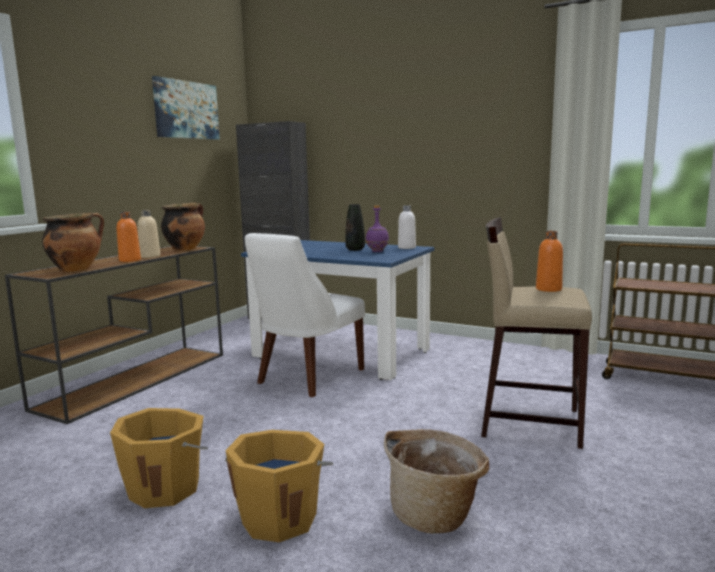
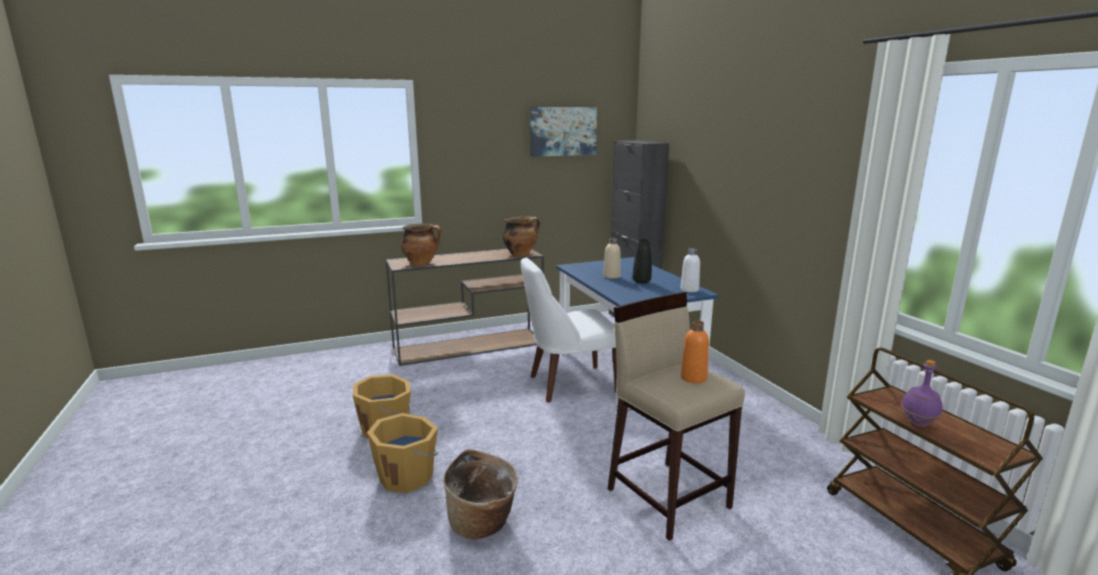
camera: 40 degrees right, 5 degrees up
(130, 260) = (465, 260): orange bottle -> none
(150, 256) = (484, 258): beige bottle -> beige bottle (611, 276)
(377, 251) = (652, 289): purple bottle -> purple bottle (918, 424)

